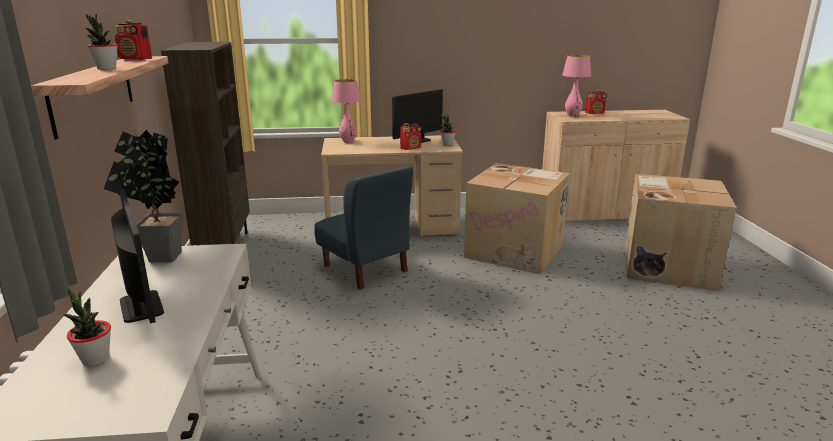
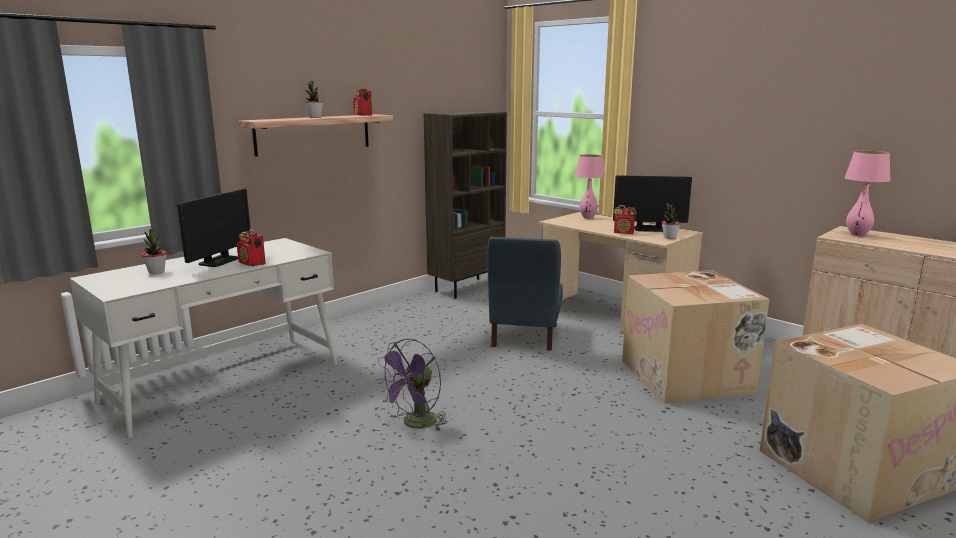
camera: 50 degrees right, 5 degrees down
(160, 259) = (280, 246): potted plant -> none
(446, 381) = (415, 424): none -> purple fan
(595, 113) = (905, 239): radio -> radio (252, 263)

